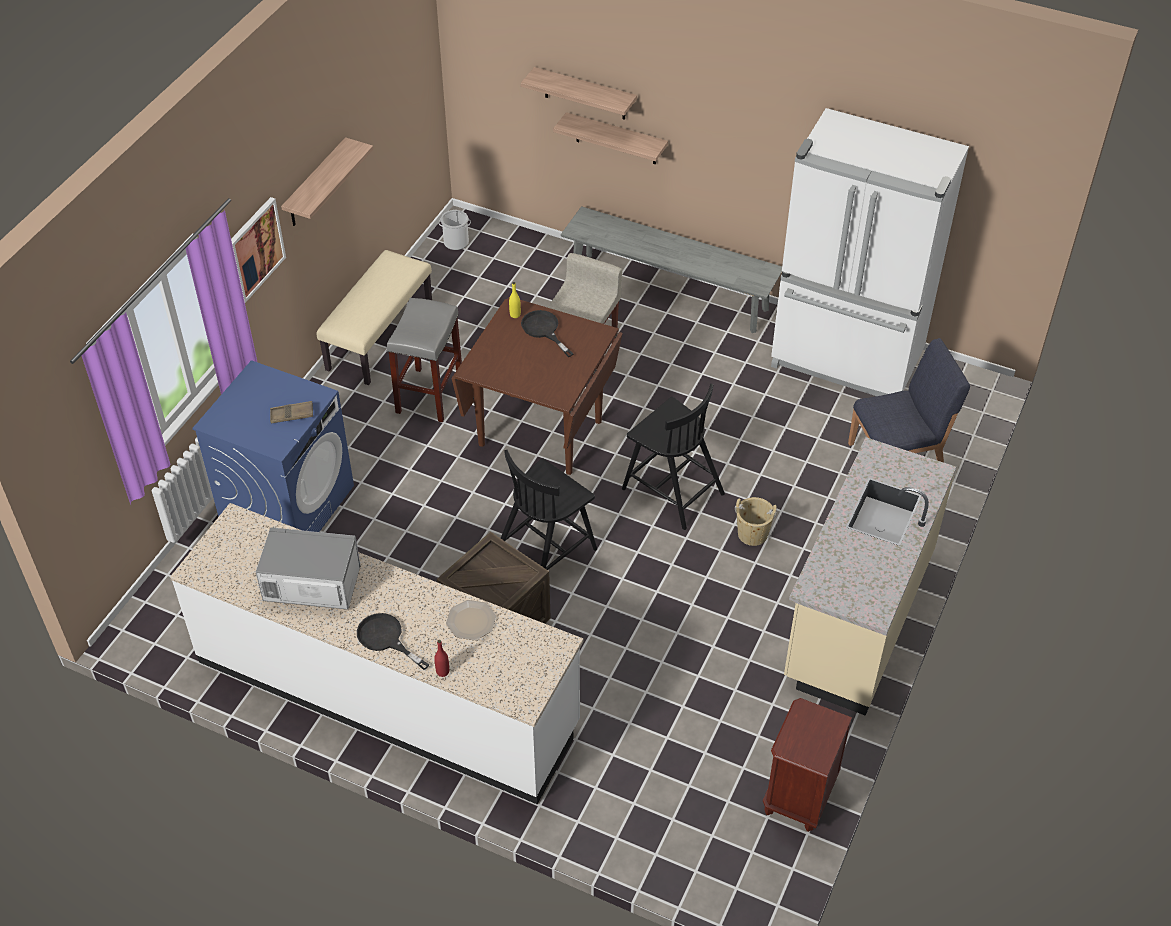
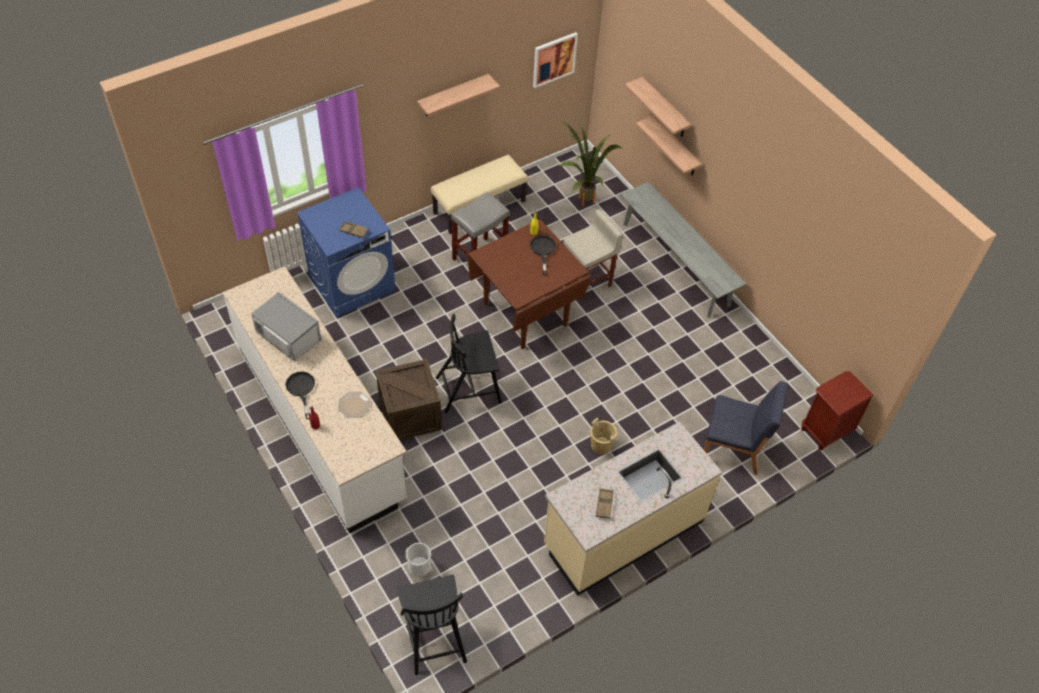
camera: 30 degrees right, 5 degrees up
(255, 249) = (387, 121): picture -> picture (554, 59)
(456, 242) = (570, 169): bucket -> bucket (419, 566)
(499, 272) = (581, 200): none -> potted plant
(671, 490) = (574, 391): black chair -> black chair (433, 635)
(799, 796) = (497, 619): brown nightstand -> brown nightstand (825, 431)
(846, 361) = (754, 366): white fridge -> none
(864, 570) = (604, 505): none -> brown tray

